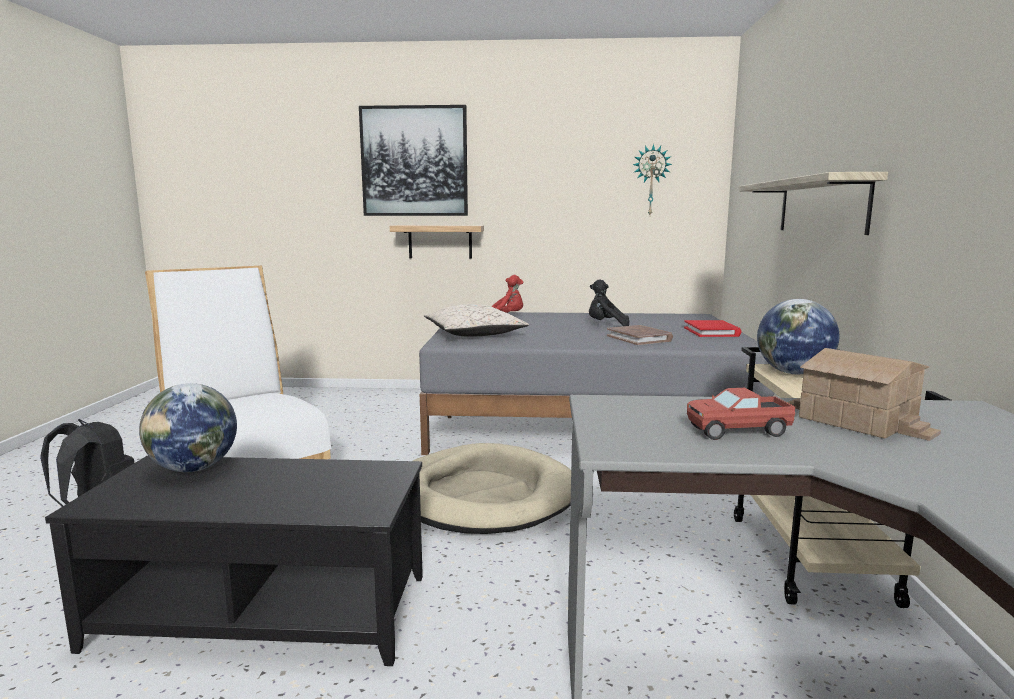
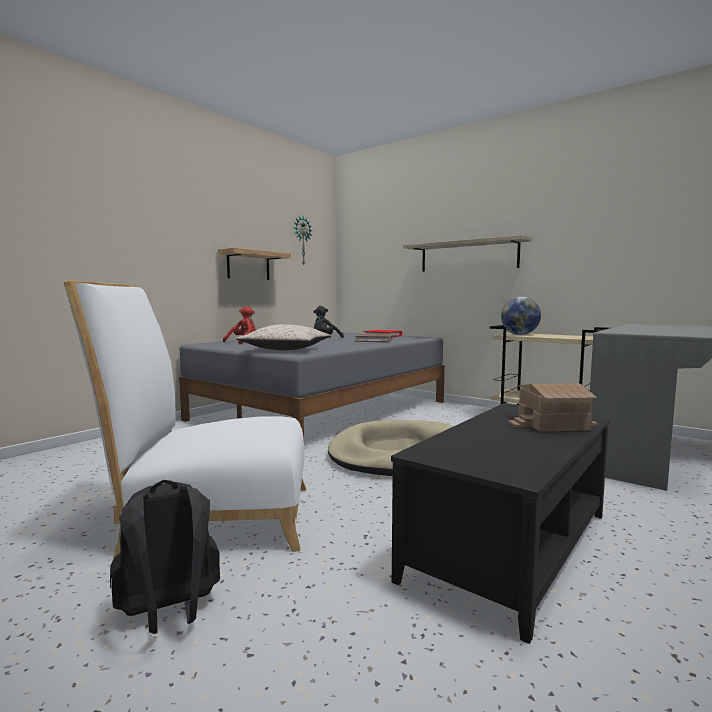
camera: 55 degrees left, 5 degrees down
(194, 469) = (456, 444): globe -> none
(414, 161) = (136, 198): picture -> none
(440, 241) = (162, 279): shelf -> shelf (248, 265)
(738, 431) = (670, 330): toy truck -> none
(858, 419) = (652, 327): toy house -> toy house (551, 423)

